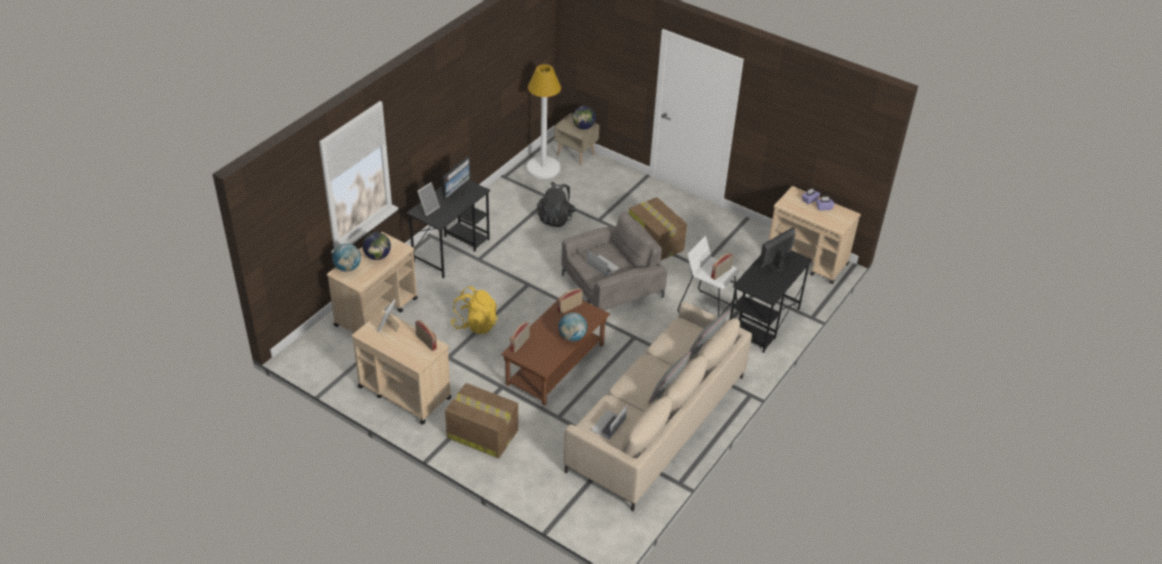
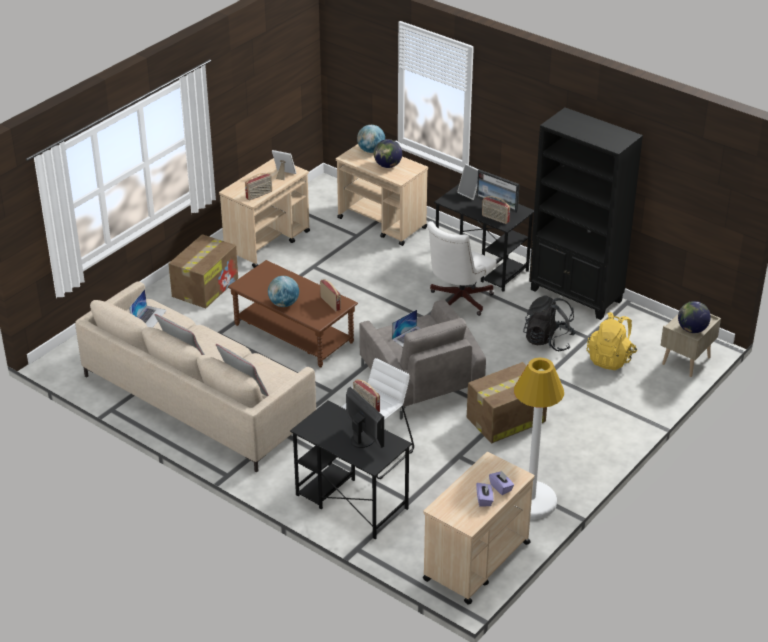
camera: 95 degrees right, 5 degrees down
(475, 324) = (360, 282): yellow backpack -> yellow backpack (610, 358)
(495, 201) = (576, 296): none -> black bookcase
(503, 265) = (458, 301): none -> white office chair
(520, 344) = (277, 271): radio -> radio (495, 219)
(543, 168) = (650, 333): white floor lamp -> white floor lamp (531, 501)
(608, 424) = (149, 317): laptop -> laptop turned 75 degrees clockwise

